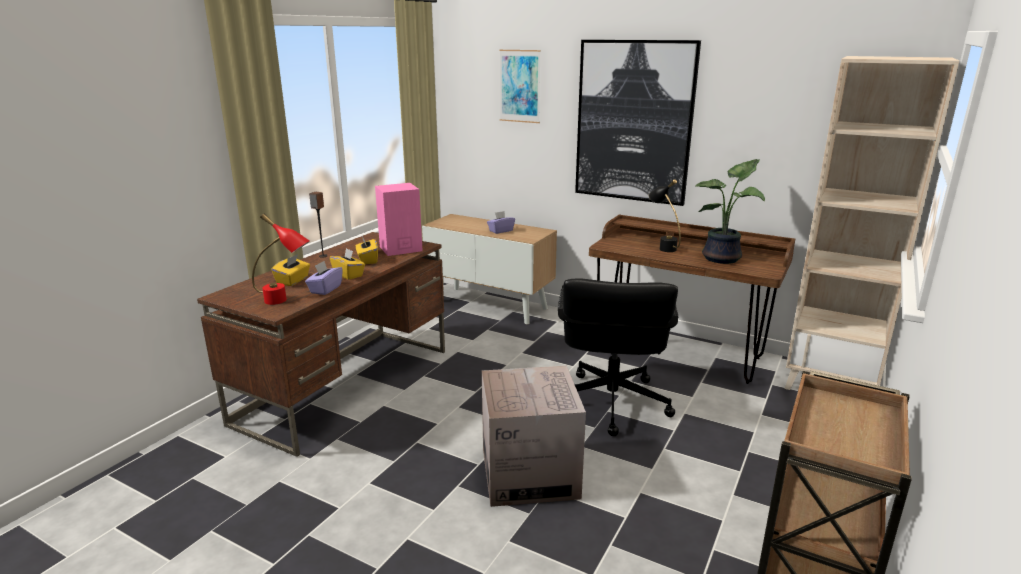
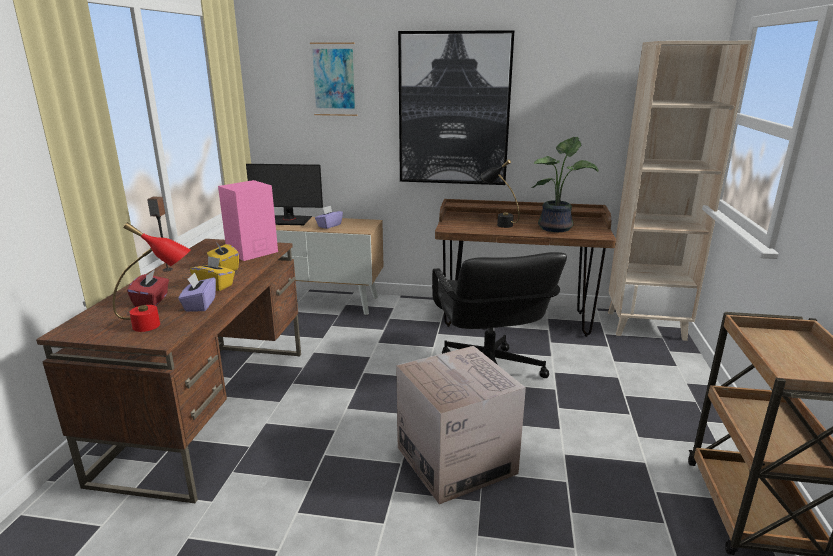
camera: 20 degrees left, 0 degrees up
(293, 281) = (152, 301): yellow tissue box -> red tissue box
(467, 222) = (288, 220): none -> monitor

